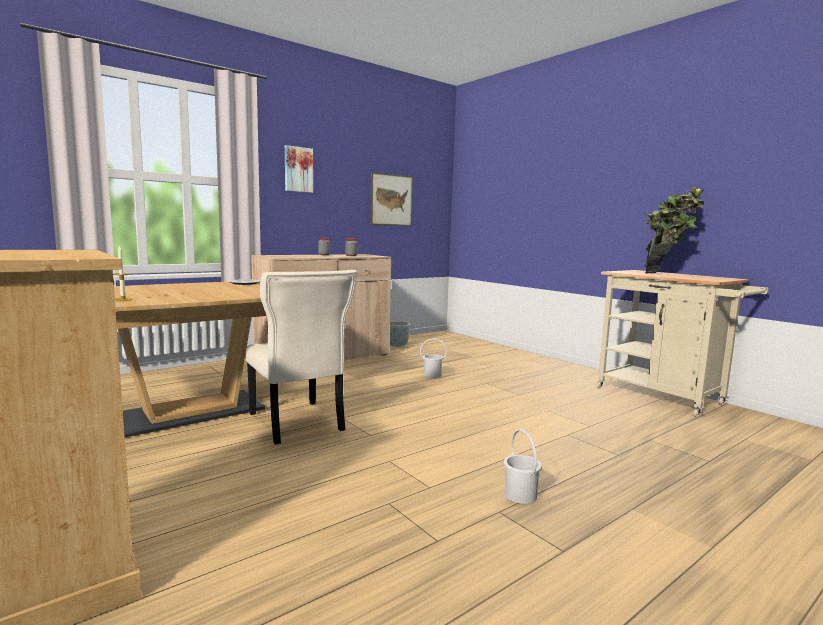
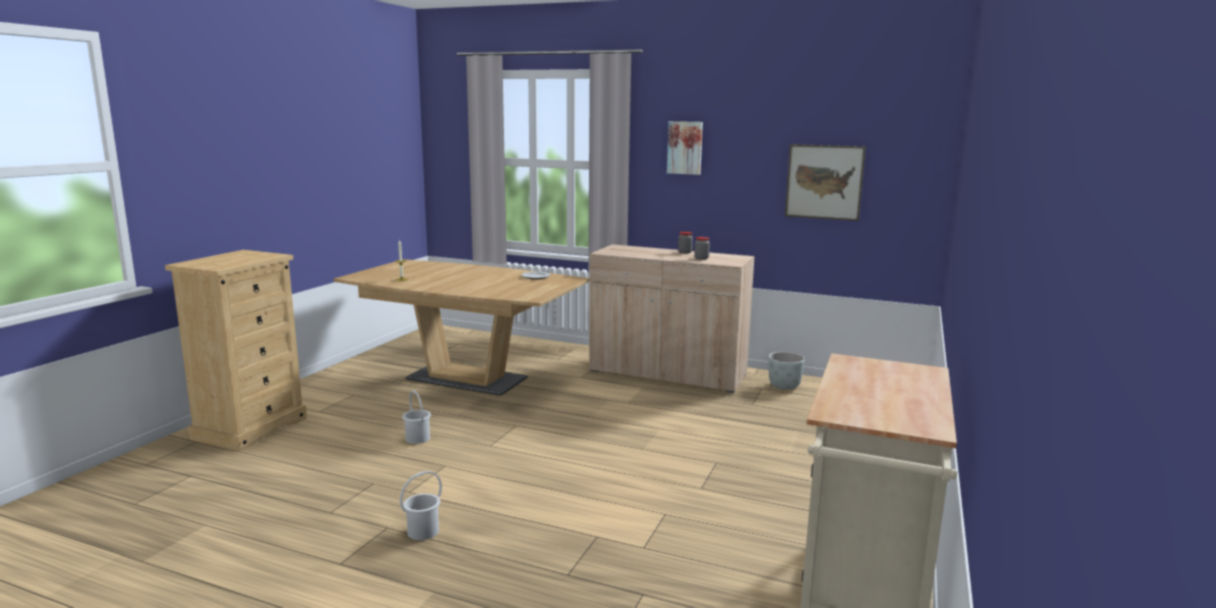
camera: 60 degrees right, 5 degrees up
(297, 423) = (484, 415): beige chair -> none
(432, 375) = (698, 430): white bucket -> white bucket (417, 439)
(666, 274) = (884, 387): potted plant -> none

